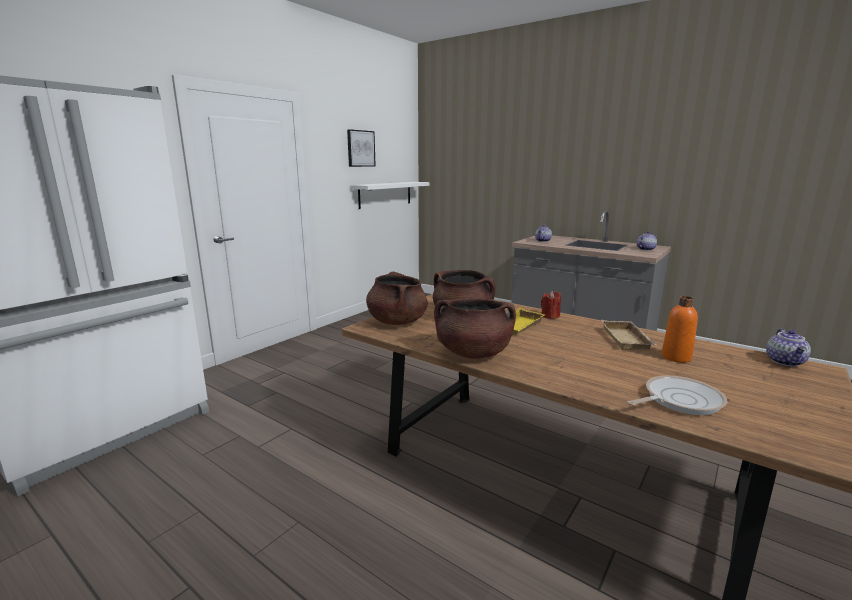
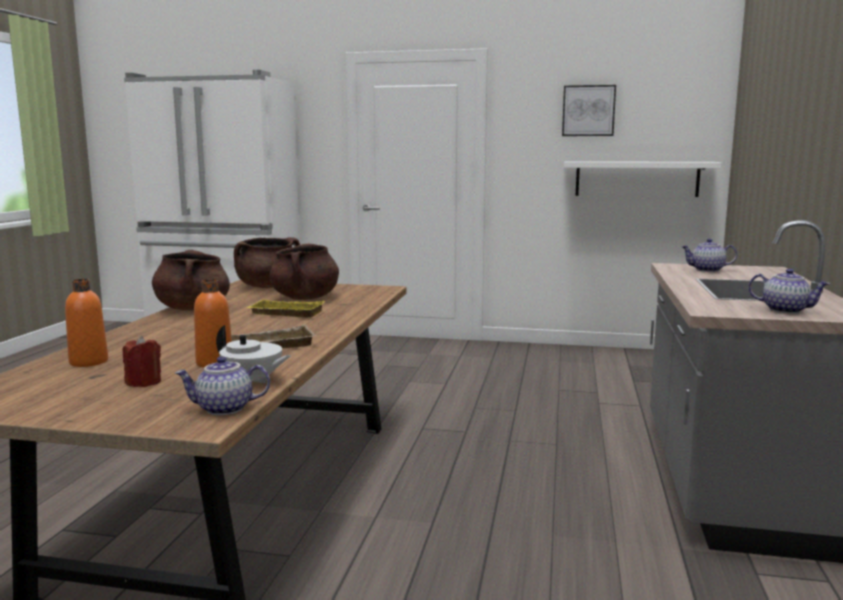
camera: 65 degrees right, 5 degrees down
(550, 316) = (338, 320): red candle -> red candle (144, 382)
(679, 400) = (89, 362): frying pan -> orange bottle
(720, 351) = (253, 381): none -> white teapot

